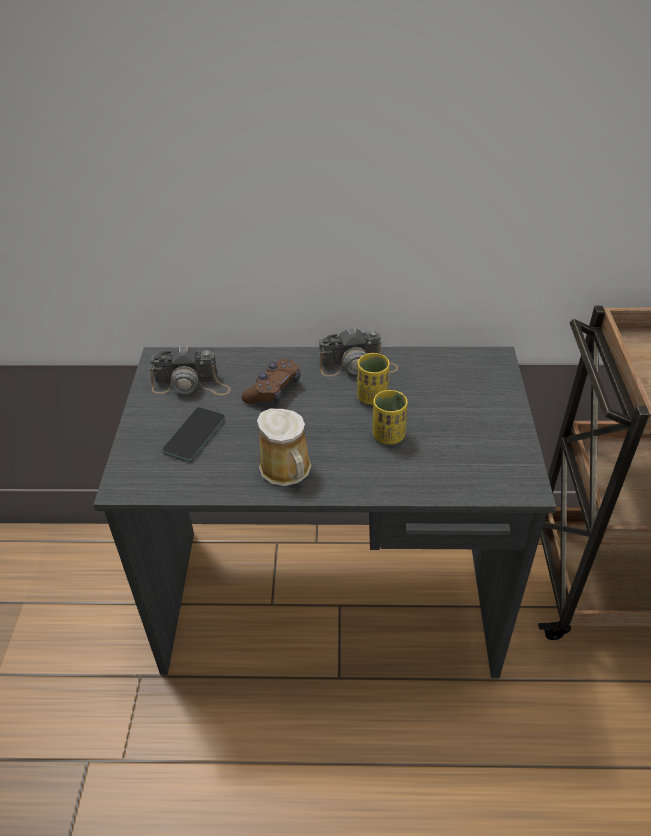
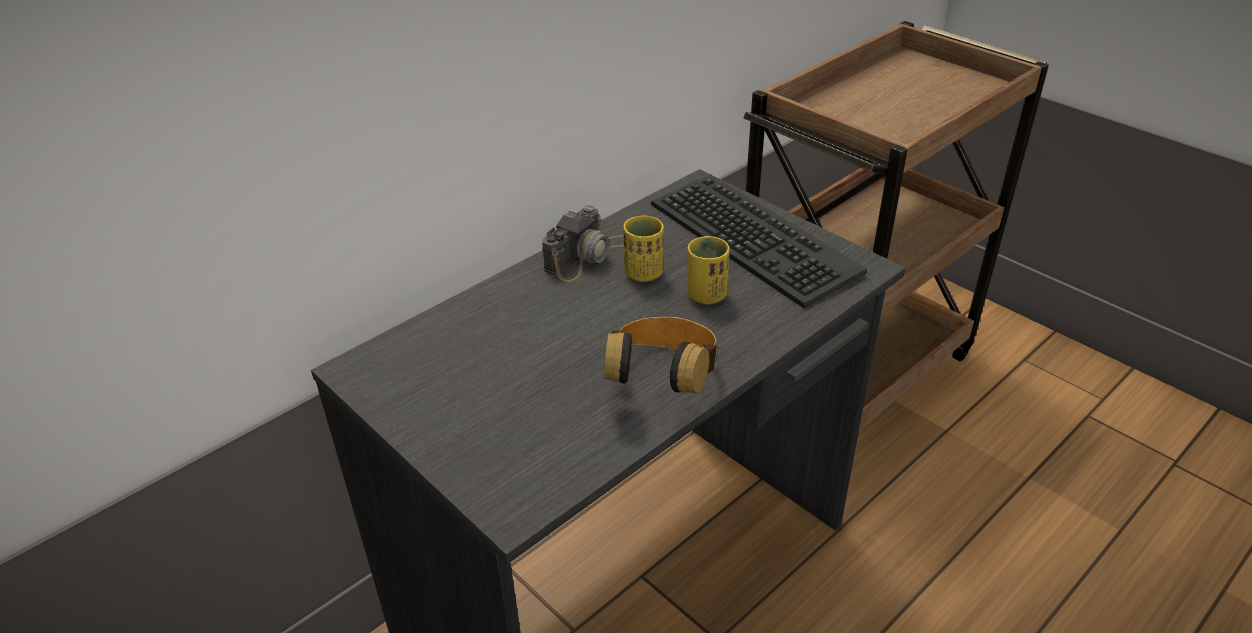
camera: 45 degrees left, 5 degrees down
(191, 384) = (436, 370): camera -> none
(194, 435) = (517, 412): phone -> none
(273, 390) = (537, 322): brown game controller -> none
(287, 470) = (663, 381): mug -> headphones
(473, 416) = (750, 239): none -> keyboard

